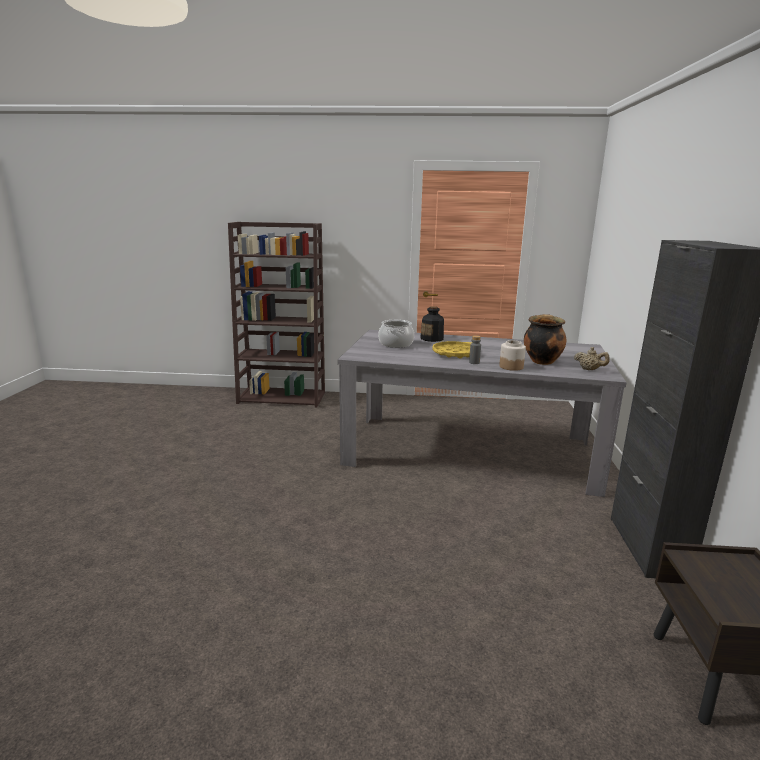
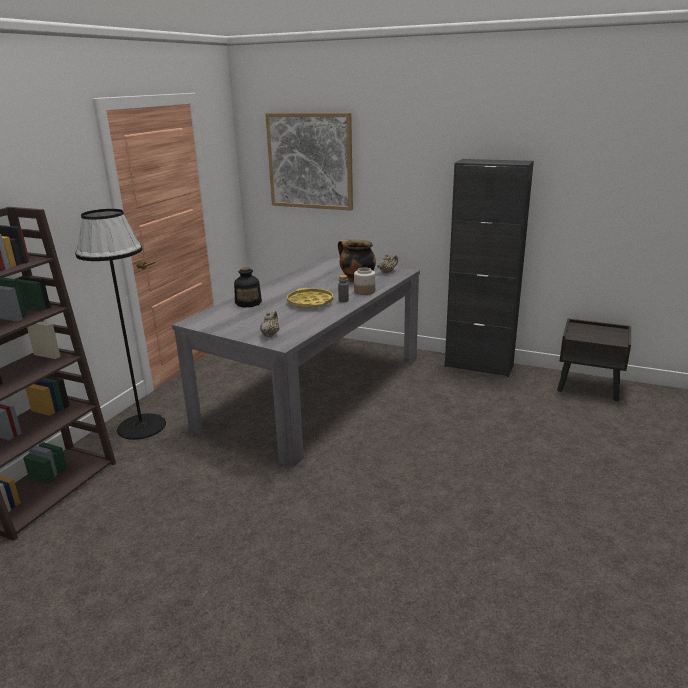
camera: 70 degrees left, 5 degrees up
(364, 403) = (141, 426): none -> black floor lamp
(369, 351) = (270, 335): none -> beige teapot
(396, 344) = (252, 320): cooking pot -> none
(621, 237) = (310, 161): none -> picture

